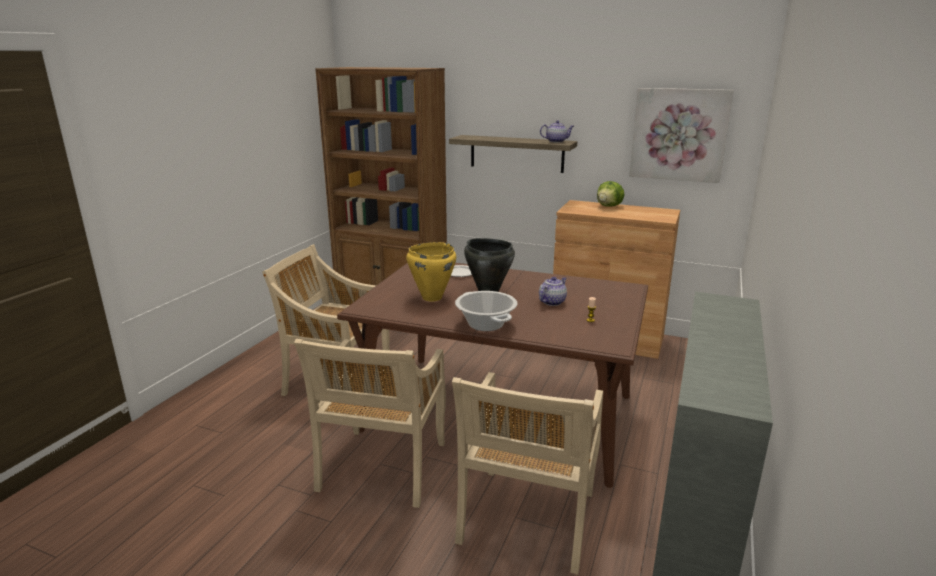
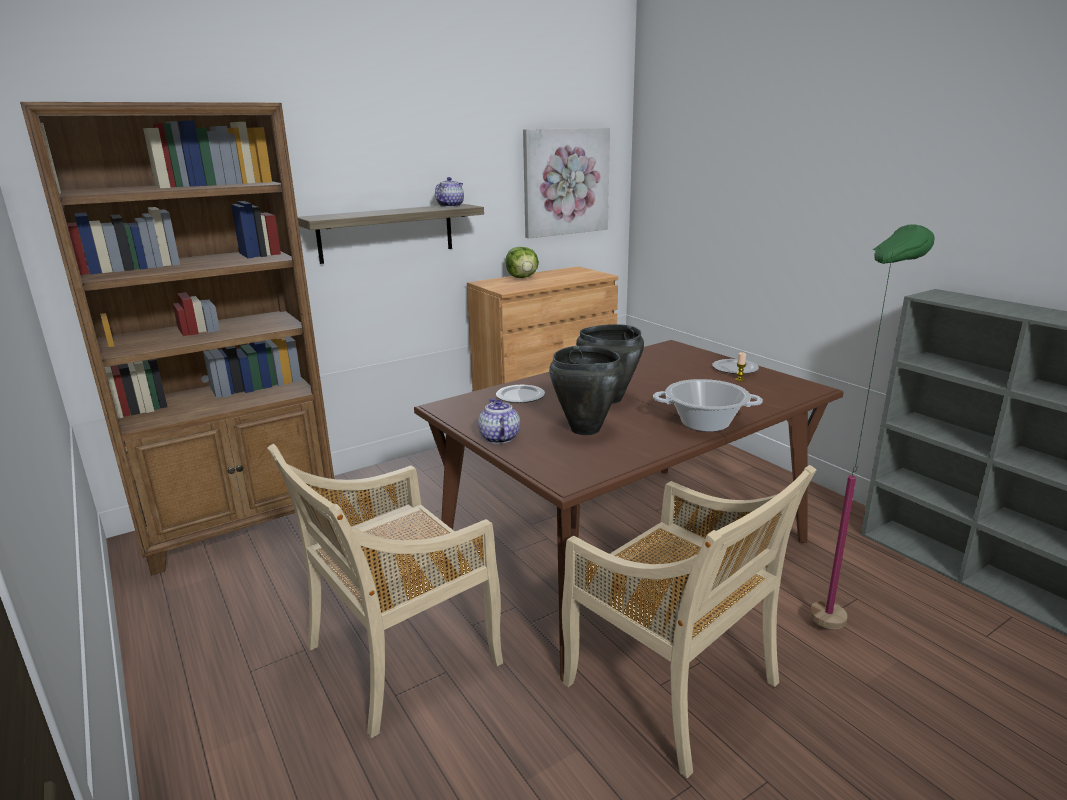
camera: 55 degrees left, 0 degrees up
(431, 297) = (585, 429): yellow cooking pot -> black cooking pot
(527, 520) = (835, 610): beige chair -> green floor lamp
(552, 302) = (673, 380): teapot -> teapot (498, 437)
(613, 314) = (734, 369): none -> plate

